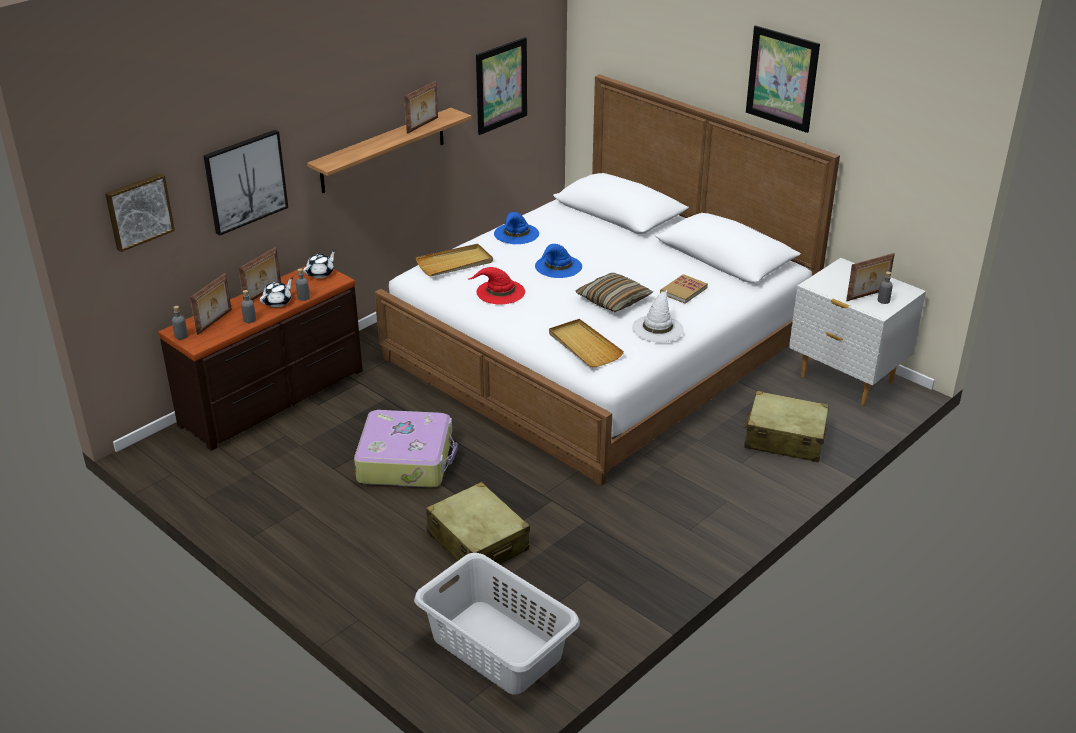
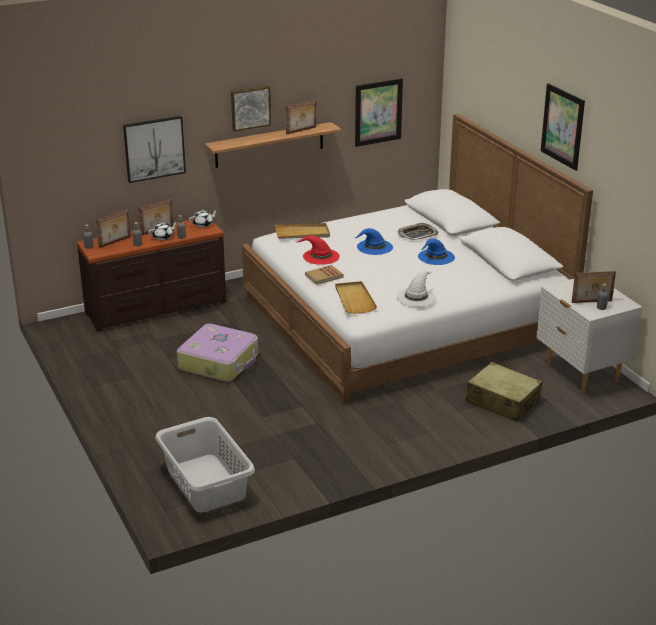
camera: 20 degrees right, 5 degrees down
(138, 211) = (71, 155): picture -> picture (250, 107)
(477, 541) = (234, 420): beige suitcase -> none
(516, 234) = (360, 222): blue hat -> blue hat (436, 257)
(598, 240) = (417, 234): none -> tray
(613, 300) = (398, 274): pillow -> none
(683, 290) = (455, 277): book -> book (324, 276)

